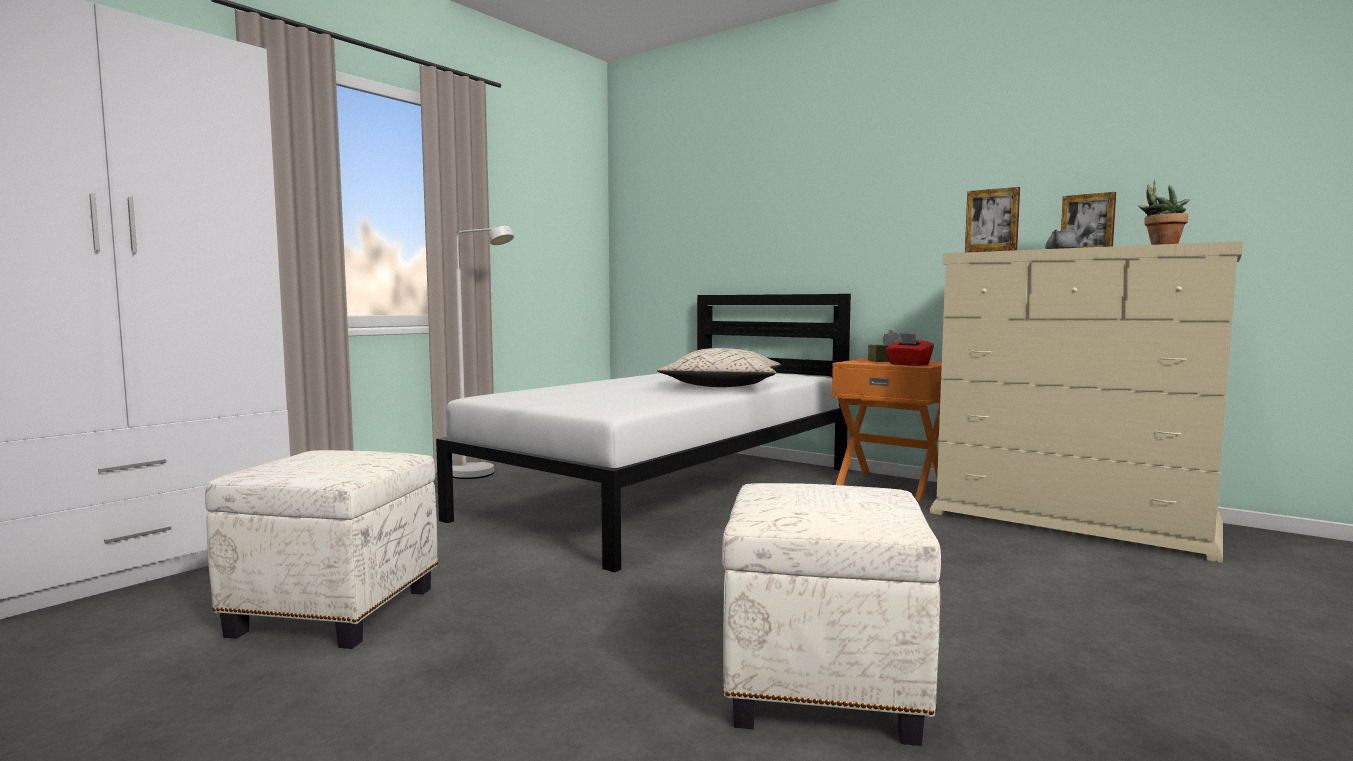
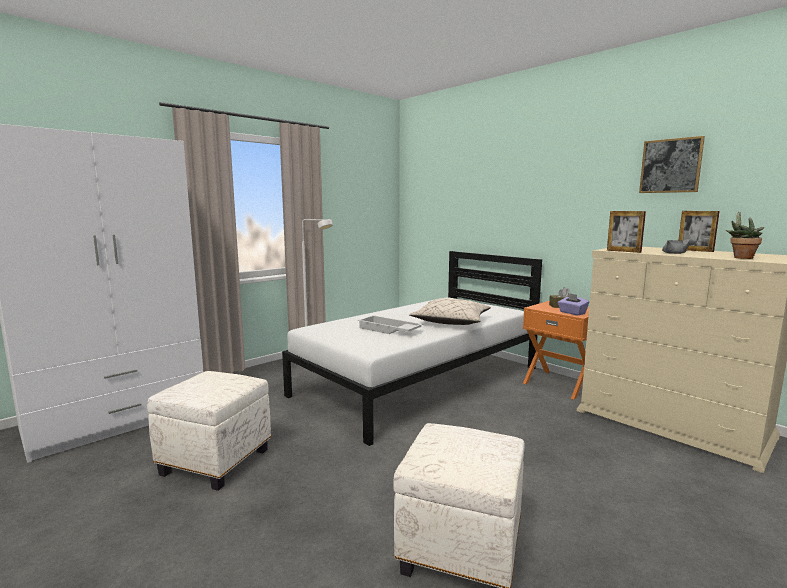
camera: 10 degrees right, 5 degrees up
(624, 395) = (388, 330): none -> white tray
(908, 364) = (572, 313): red tissue box -> purple tissue box
(1038, 137) = (670, 166): none -> picture

